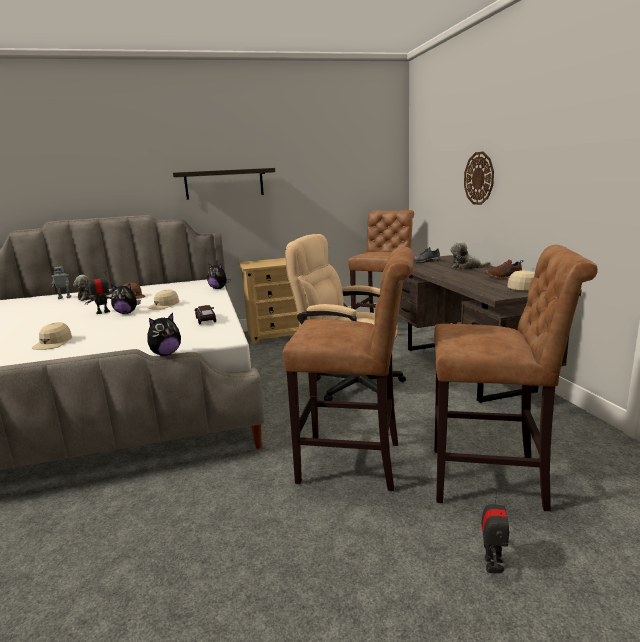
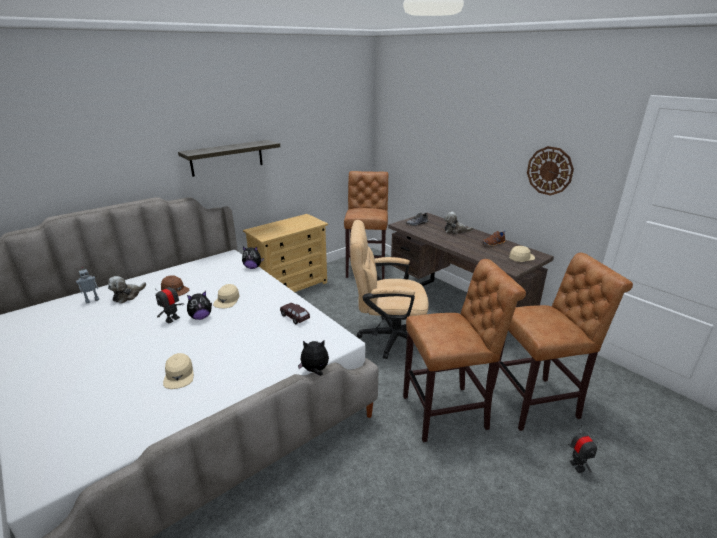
camera: 25 degrees left, 10 degrees up
(165, 354) = (315, 371): plush toy -> plush toy turned 120 degrees counterclockwise
(479, 178) = (459, 159): wall clock -> wall clock (549, 171)

